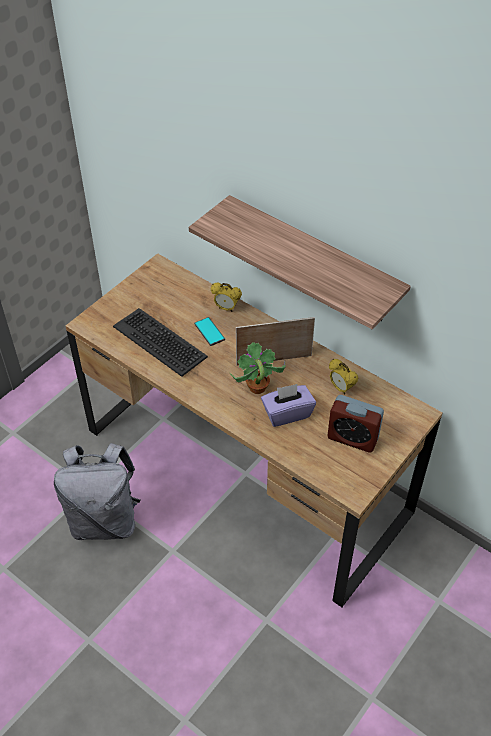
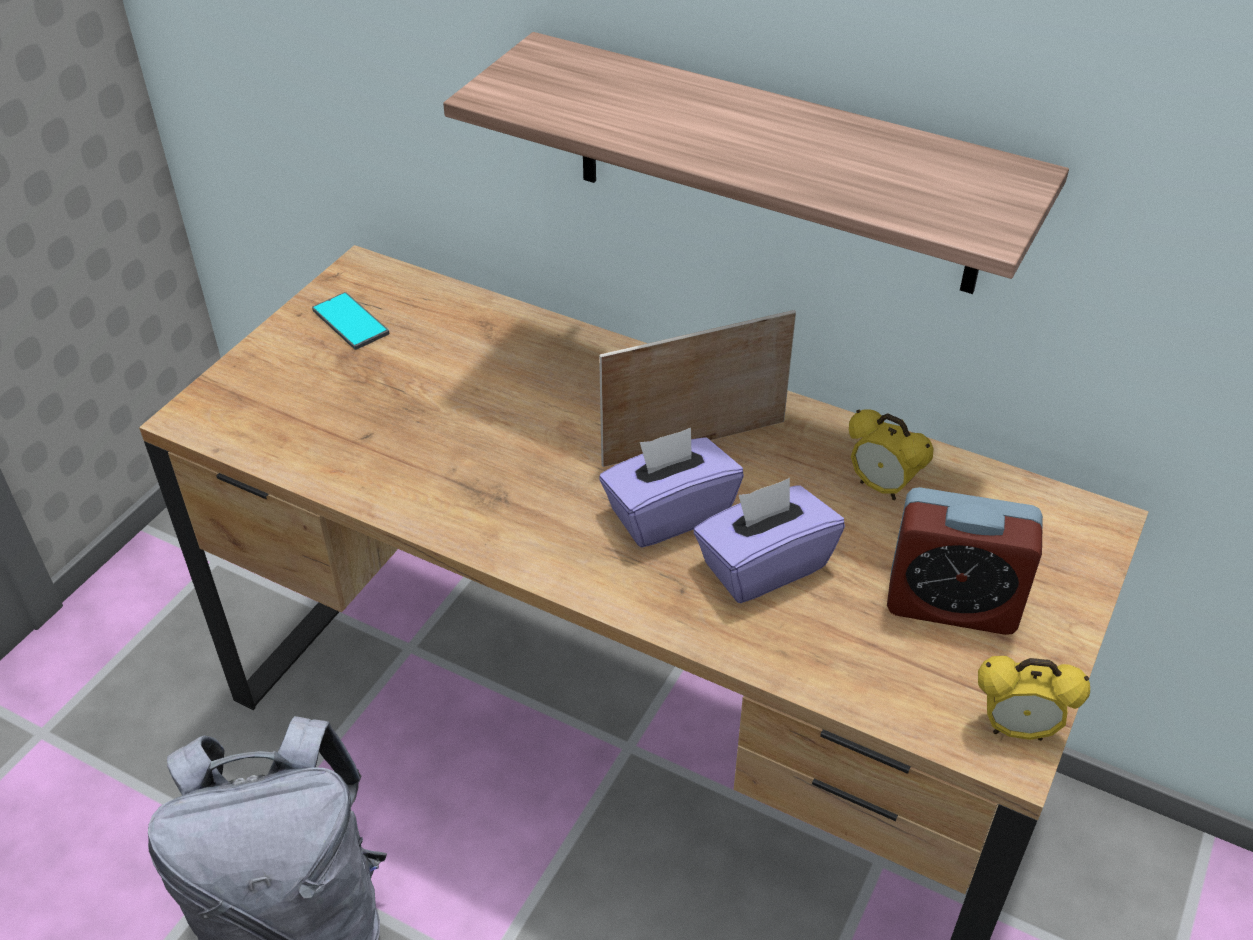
camera: 10 degrees left, 5 degrees down
(160, 341) = (395, 435): keyboard -> none
(209, 332) = (516, 398): phone -> phone (350, 322)
(226, 308) = (546, 341): alarm clock -> alarm clock (1016, 729)
(257, 388) = (669, 513): potted plant -> purple tissue box

